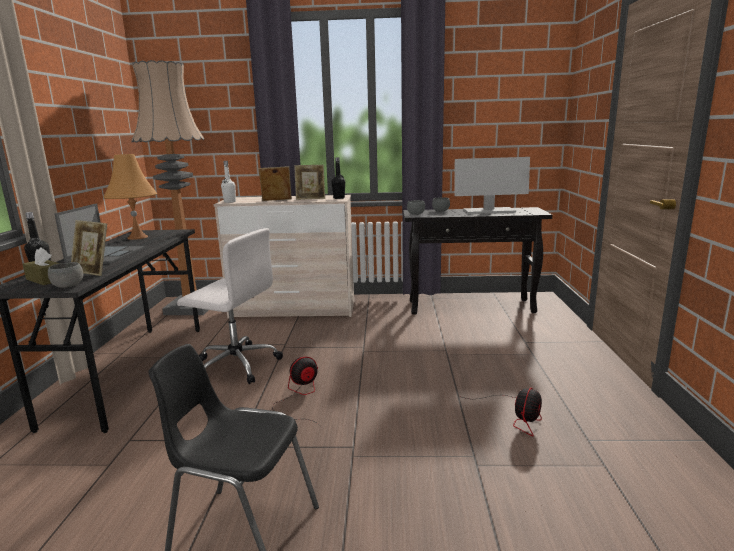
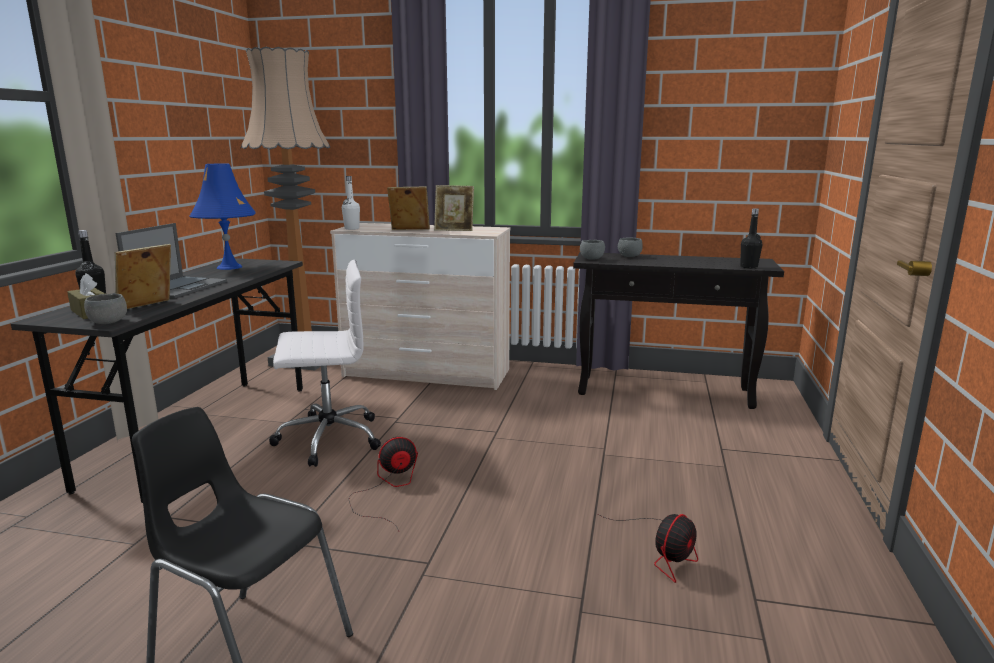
camera: 10 degrees right, 0 degrees up
(93, 271) = (148, 307): picture frame -> picture frame turned 90 degrees clockwise
(137, 237) = (229, 267): orange table lamp -> blue table lamp
(235, 365) = (327, 438): white office chair -> white office chair turned 45 degrees counterclockwise
(339, 198) = (490, 231): black bottle -> black bottle (749, 267)
(488, 211) = (696, 260): monitor -> none

